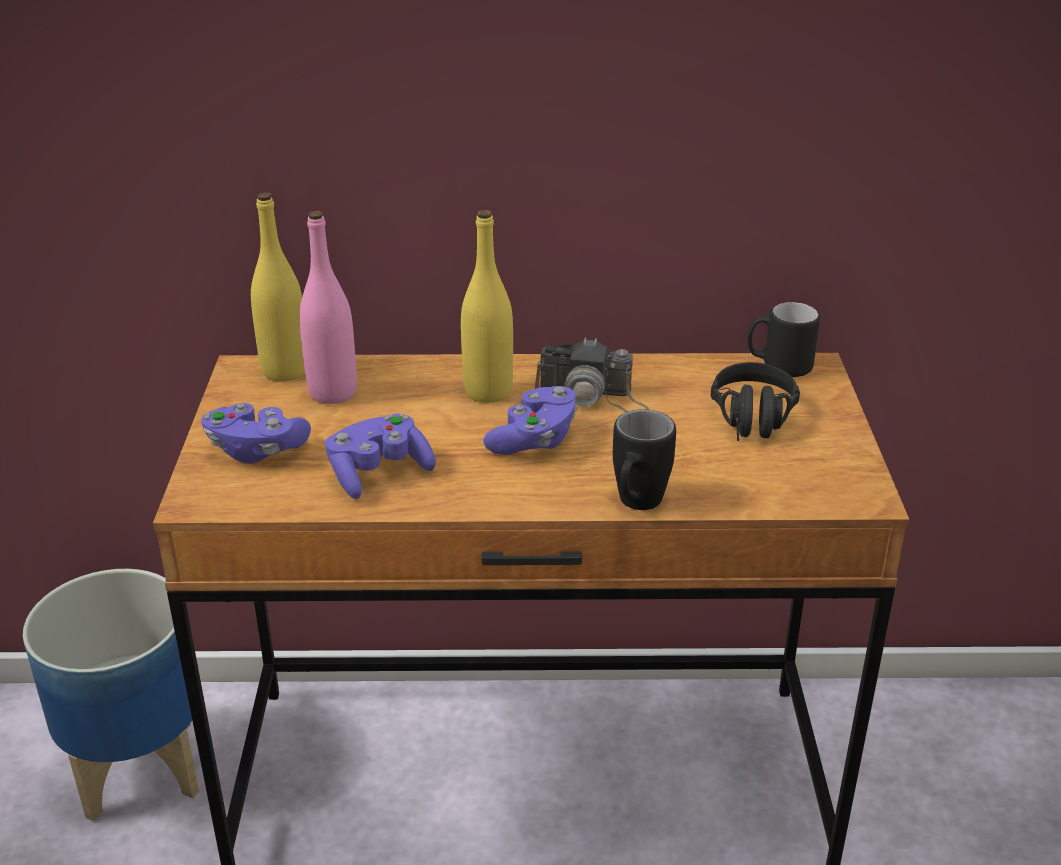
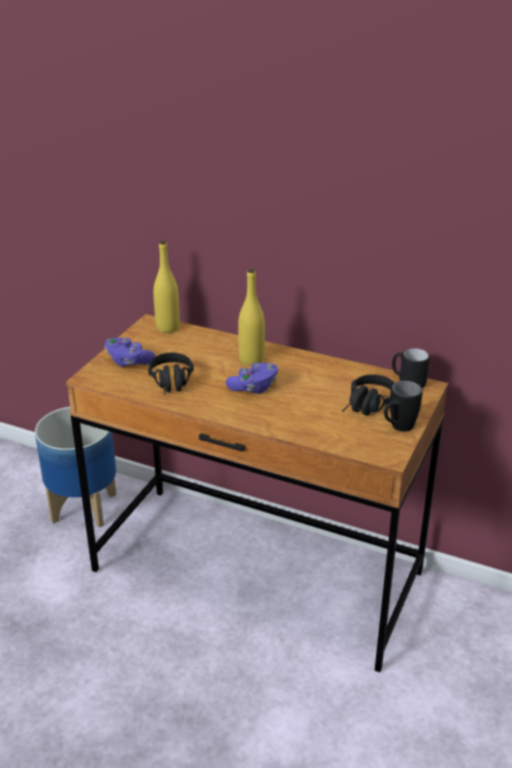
camera: 25 degrees right, 0 degrees up
(332, 393) = (181, 343): pink bottle -> none
(379, 473) = (172, 385): purple game controller -> black headphones
(592, 397) = (298, 374): camera -> none
(636, 506) = (274, 430): black mug -> black mug (397, 428)

